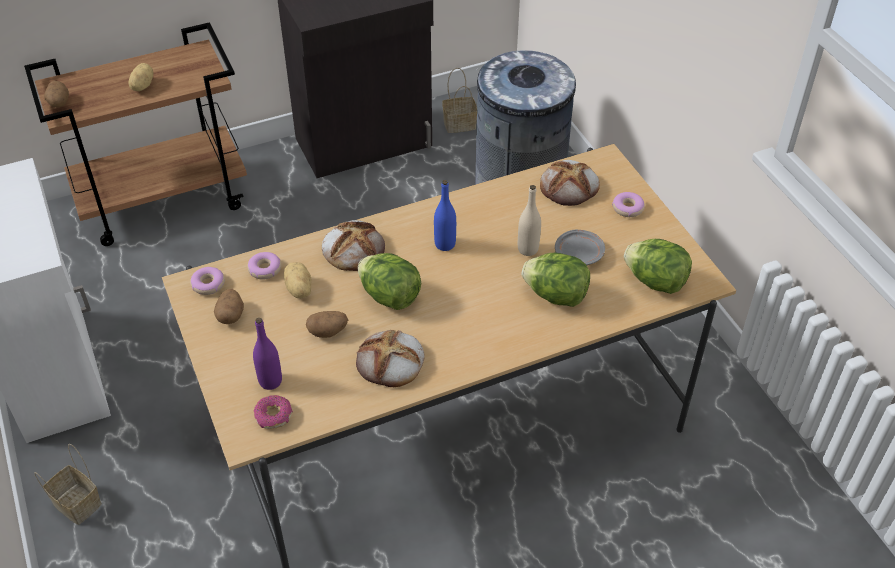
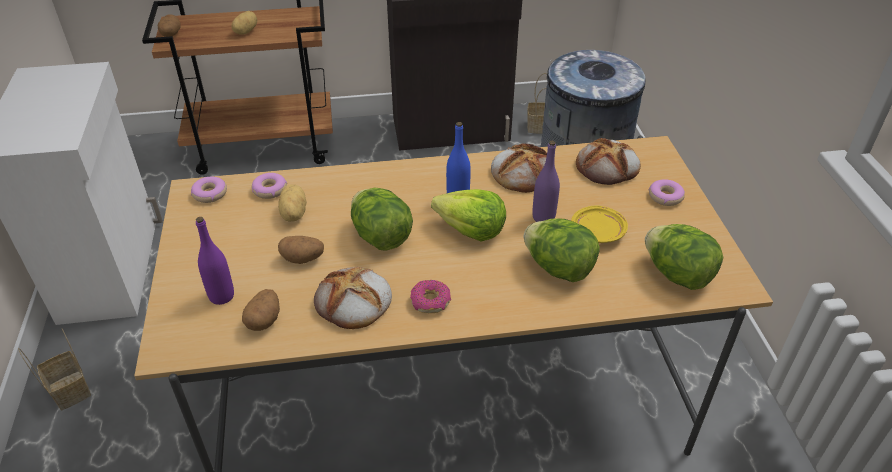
camera: 15 degrees right, 5 degrees down
(230, 315) = (216, 225): potato -> potato (264, 320)
(274, 416) = (207, 332): donut -> donut (430, 302)
(353, 249) = (364, 186): bread -> bread (522, 172)
(468, 274) = (471, 230): none -> lettuce
(528, 249) = (543, 217): beige bottle -> purple bottle
(579, 254) = (598, 232): grey plate -> yellow plate

